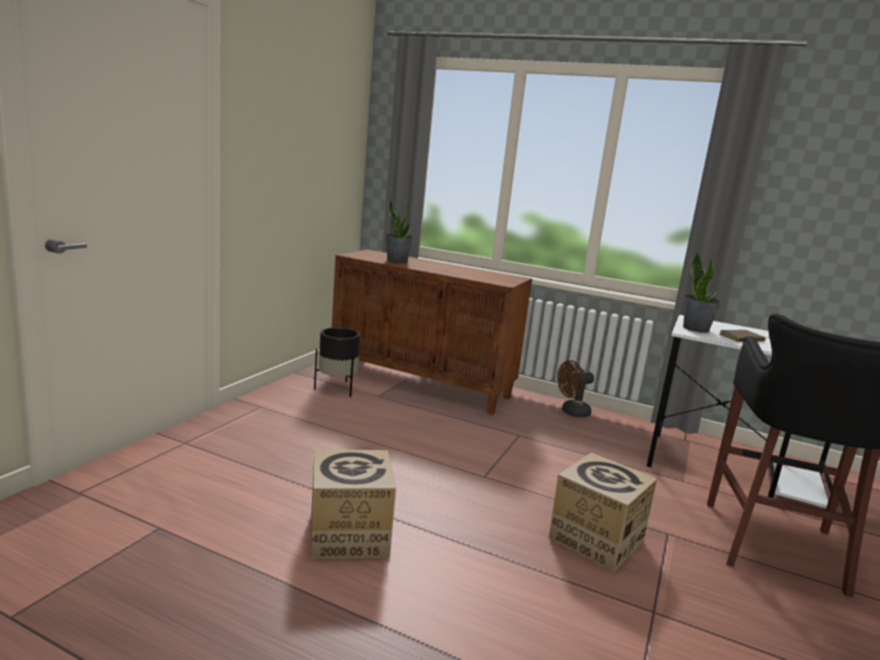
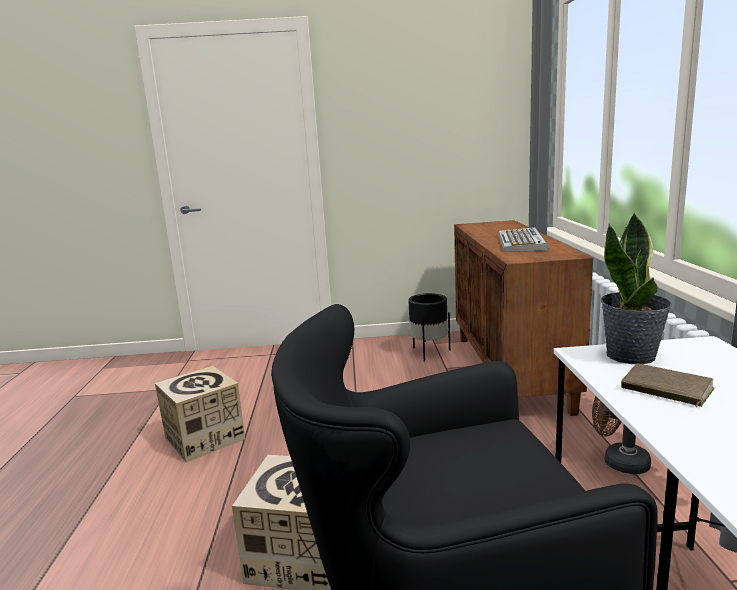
camera: 65 degrees right, 0 degrees up
(397, 261) = (492, 231): potted plant -> none
(455, 269) = (522, 242): none -> keyboard

